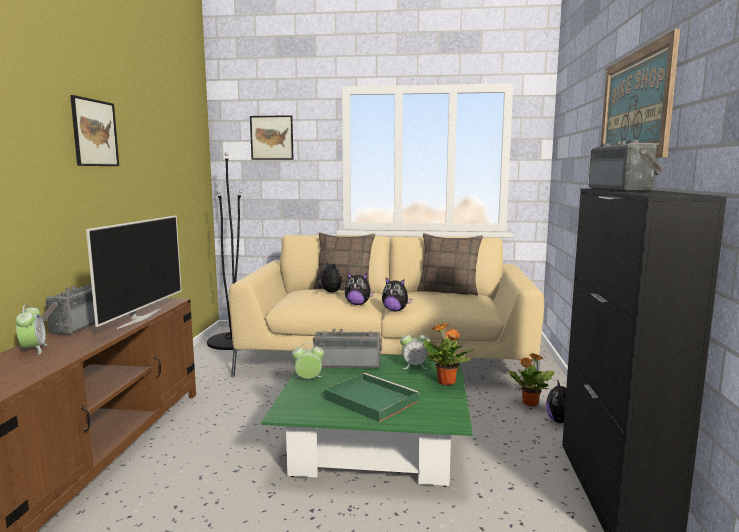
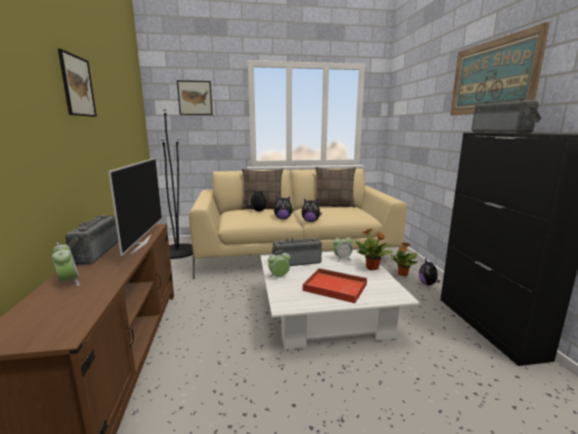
camera: 15 degrees left, 5 degrees up
(369, 399) = (334, 287): green tray -> red tray
(376, 440) = (327, 313): green coffee table -> white coffee table

